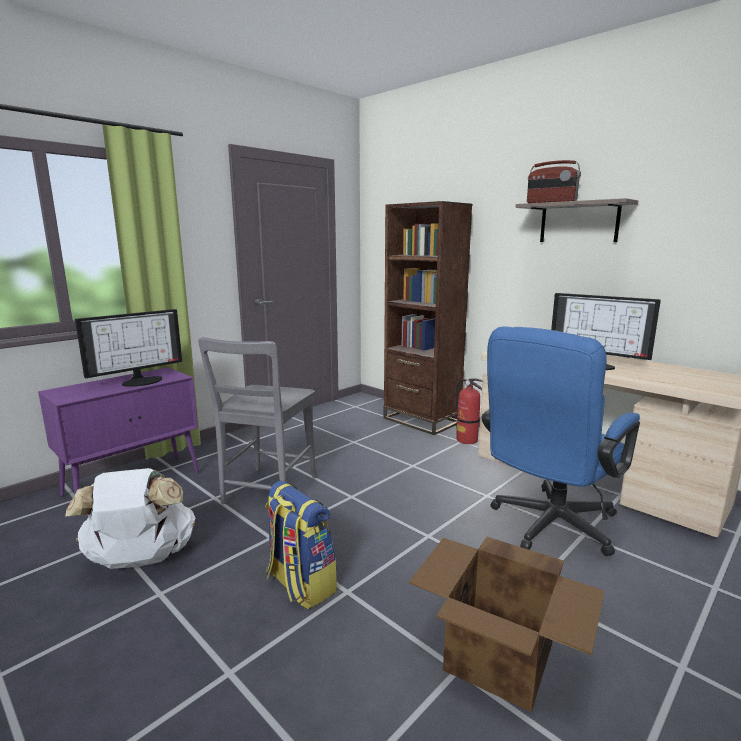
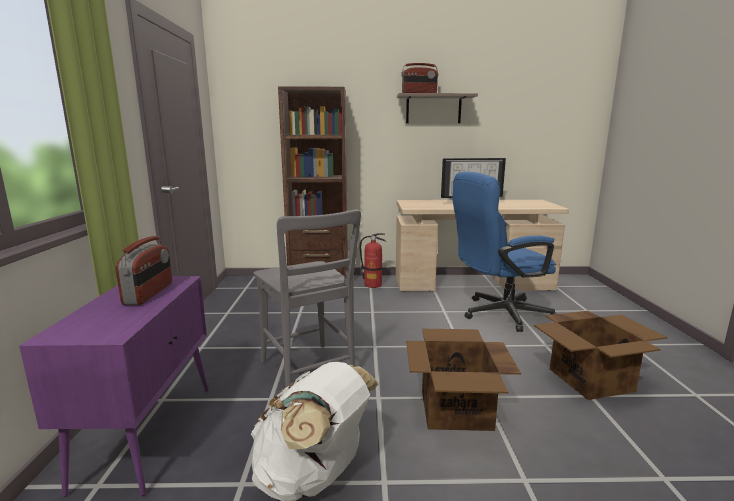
camera: 45 degrees left, 0 degrees up
(142, 380) = (149, 293): monitor -> radio
(299, 584) = (455, 410): backpack -> cardboard box
(548, 527) = (498, 314): blue office chair -> blue office chair turned 75 degrees clockwise

